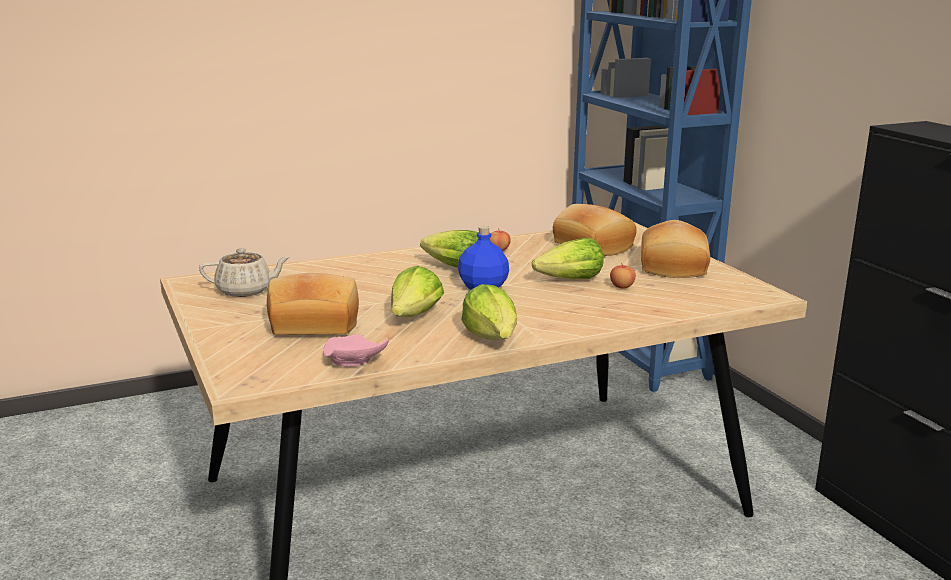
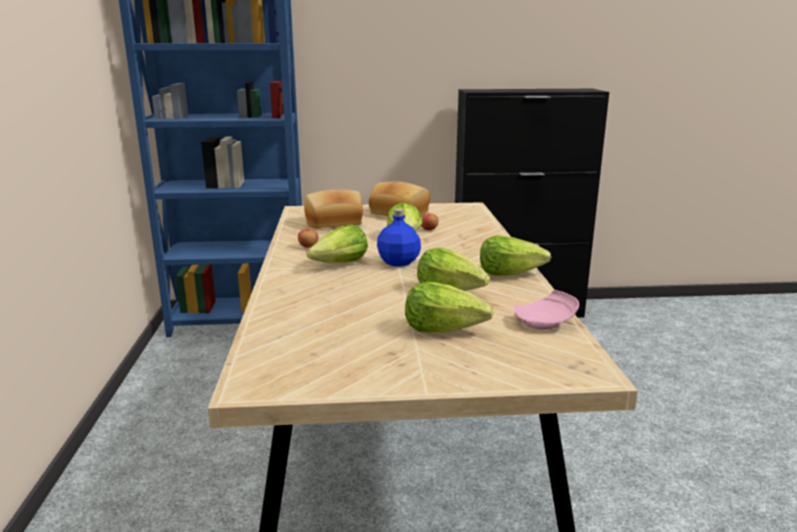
camera: 70 degrees left, 0 degrees up
(245, 291) = (319, 354): beige teapot -> none
(314, 323) = (444, 329): bread -> lettuce

